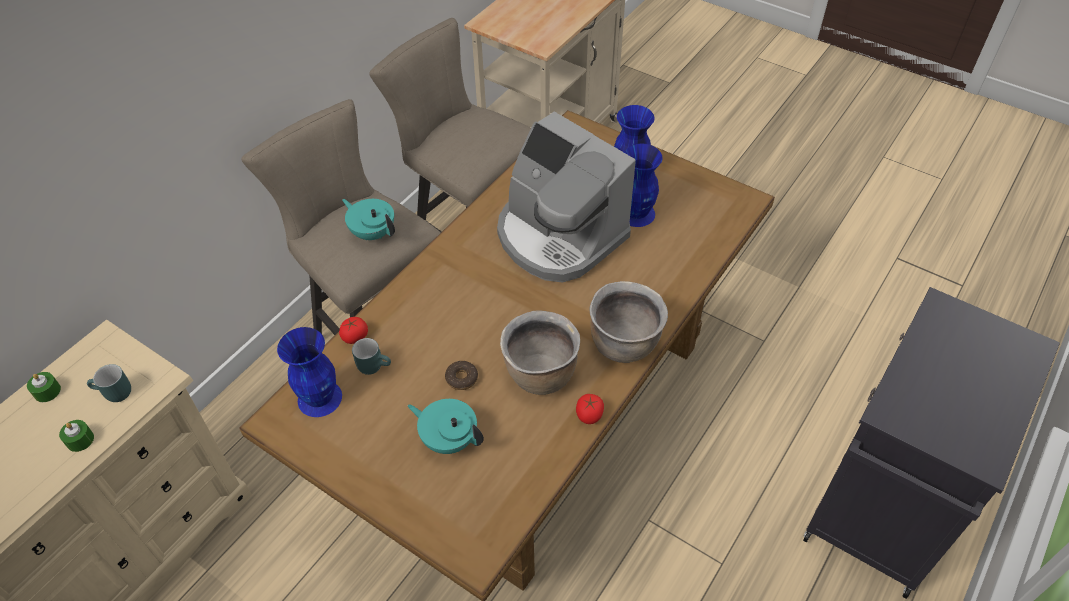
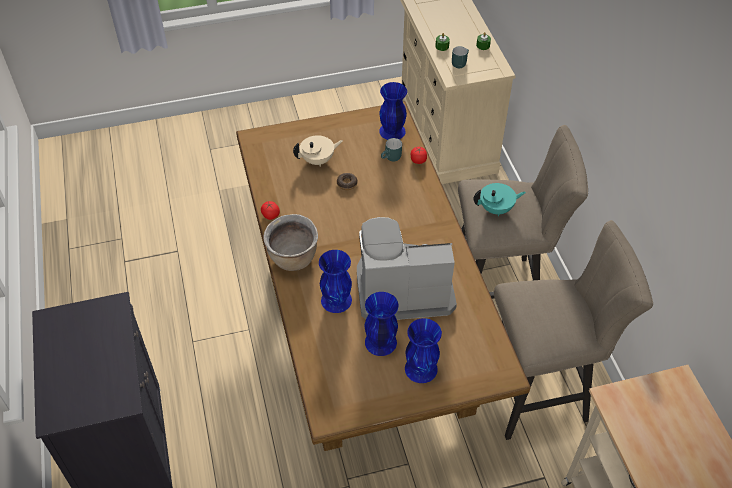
camera: 130 degrees right, 0 degrees up
(449, 439) = (318, 160): turquoise teapot -> beige teapot
(540, 374) = (315, 213): brown cooking pot -> none
(630, 273) = (336, 299): none -> blue vase

